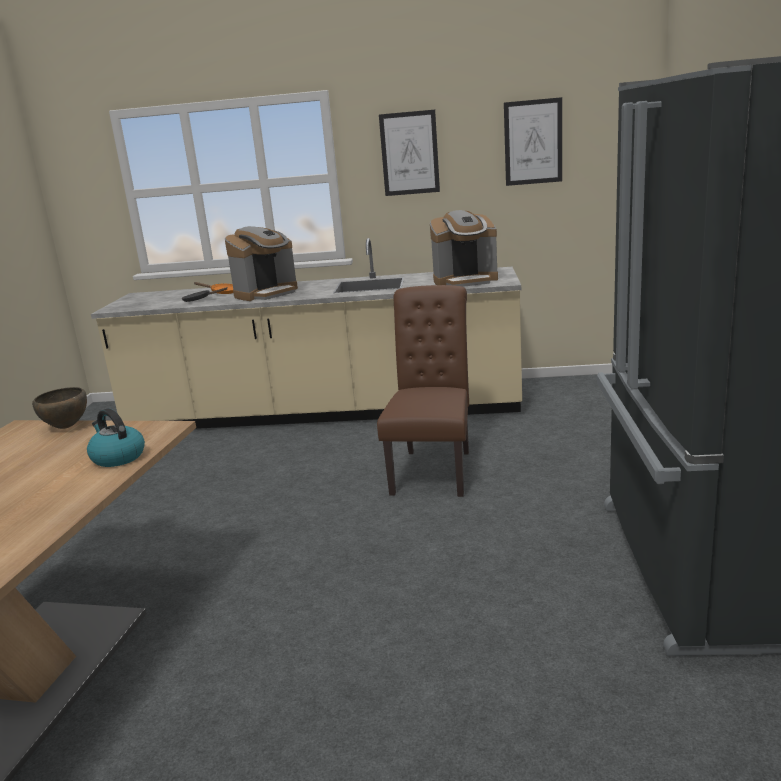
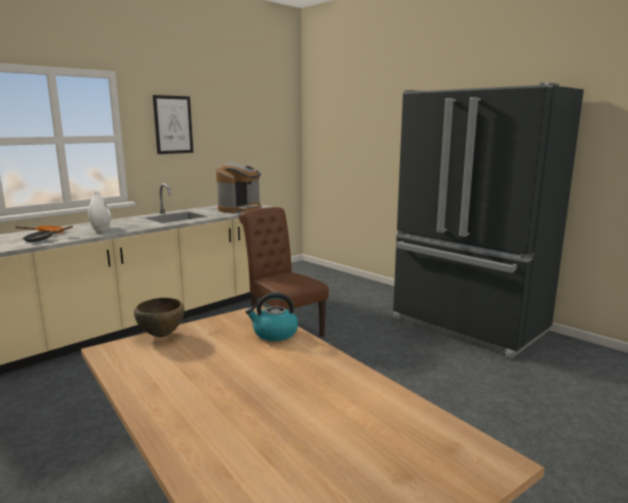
camera: 50 degrees left, 5 degrees down
(266, 293) = (101, 229): coffee machine -> white vase
(533, 142) = (244, 124): picture -> none

